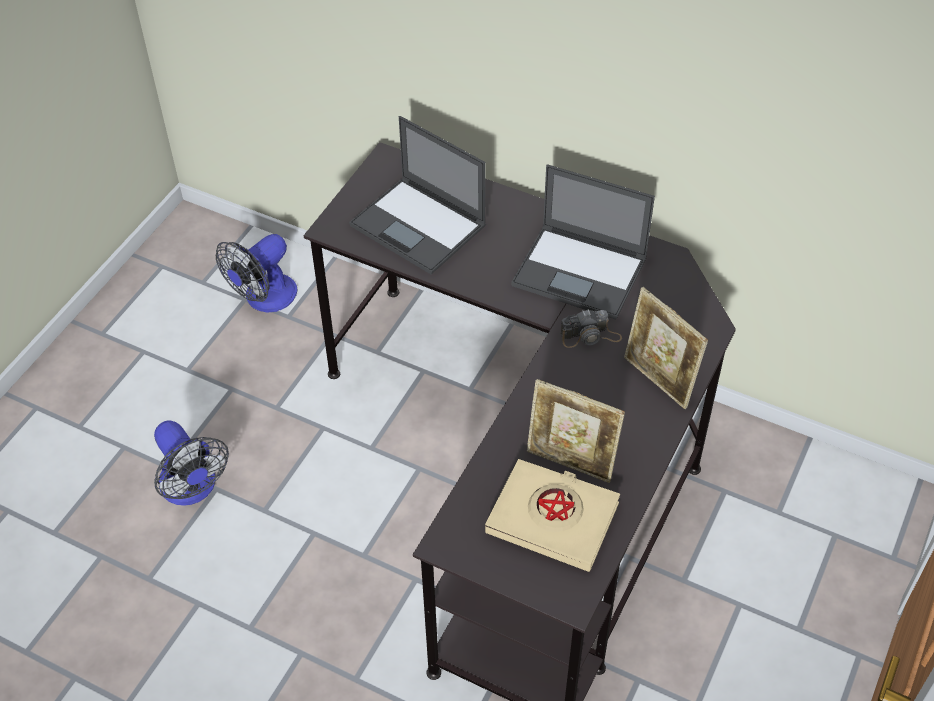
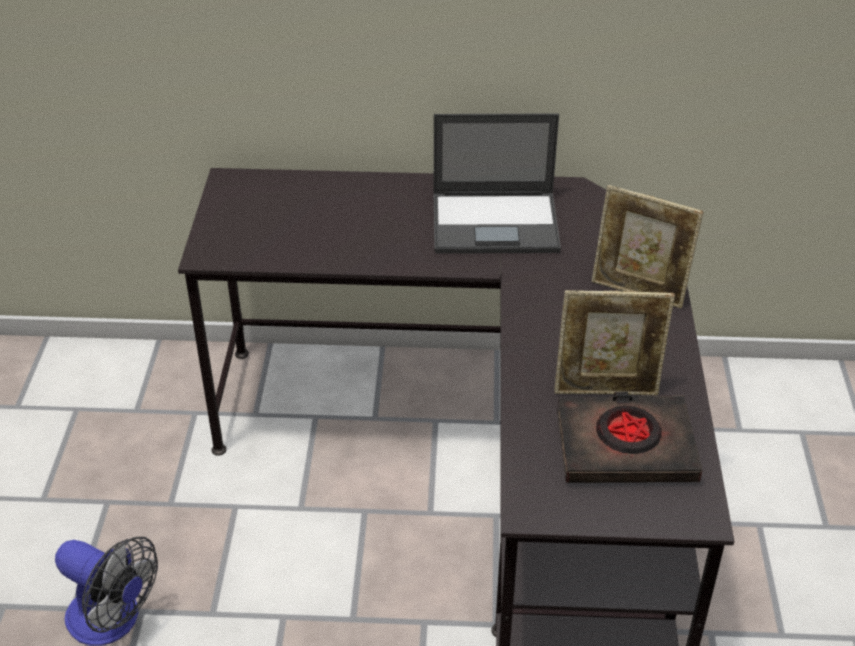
camera: 25 degrees left, 10 degrees down
(264, 299) = (99, 402): fan -> none
(419, 226) = (303, 228): laptop -> none
(553, 519) = (625, 447): beige book -> black book
(590, 336) = (545, 273): camera -> none

